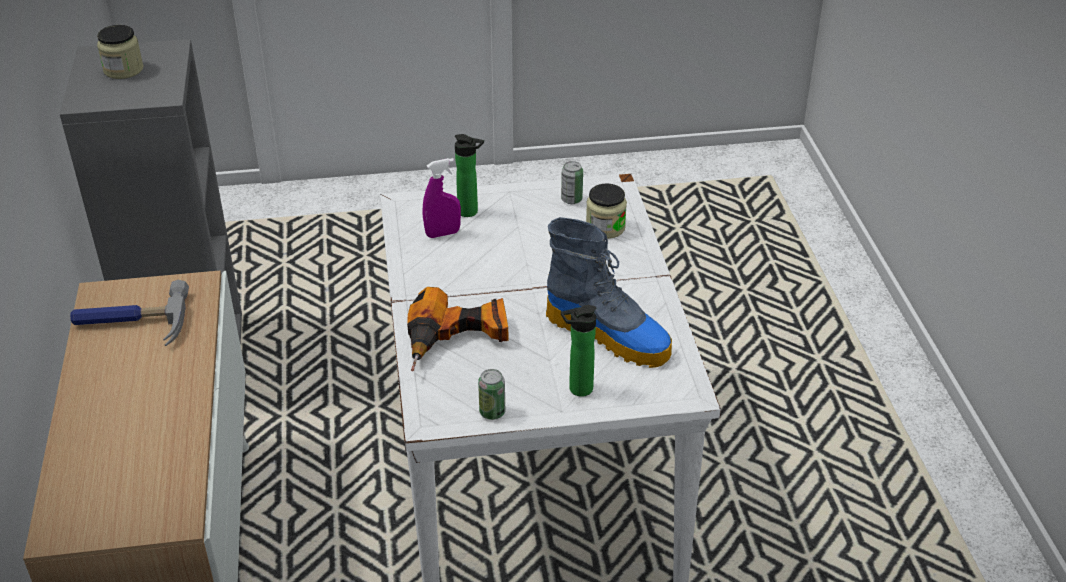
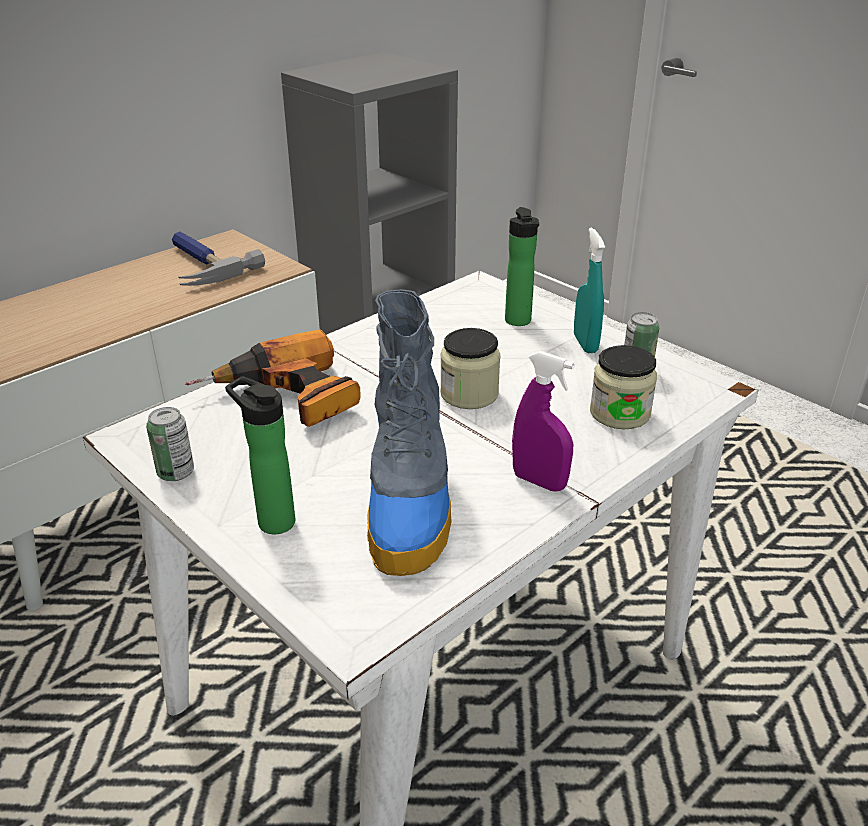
camera: 55 degrees right, 5 degrees down
(123, 70) = (373, 67): jar -> jar (469, 394)
(443, 233) = (461, 322): purple spray bottle -> purple spray bottle (539, 481)
(524, 201) = (585, 344): none -> turquoise spray bottle

